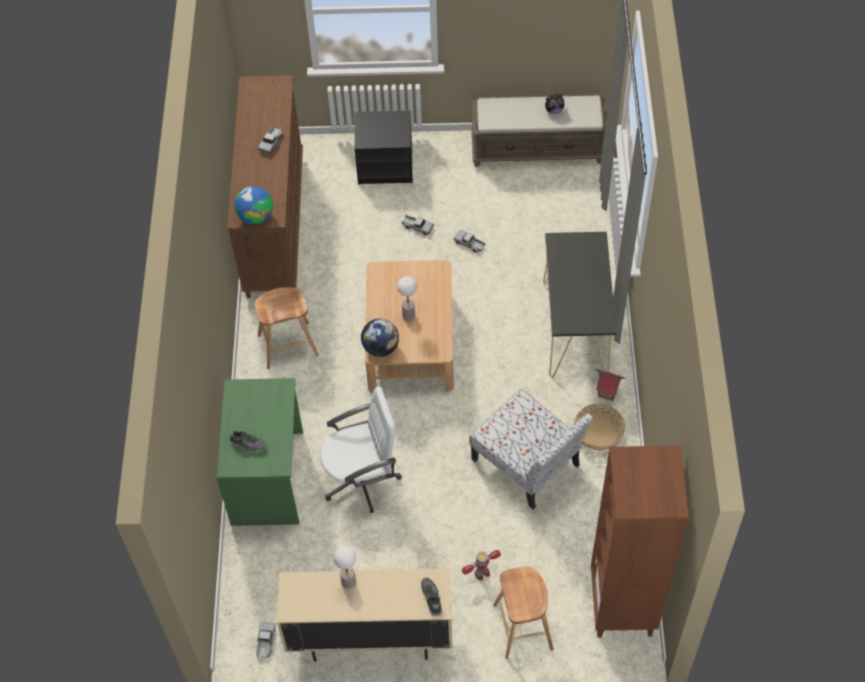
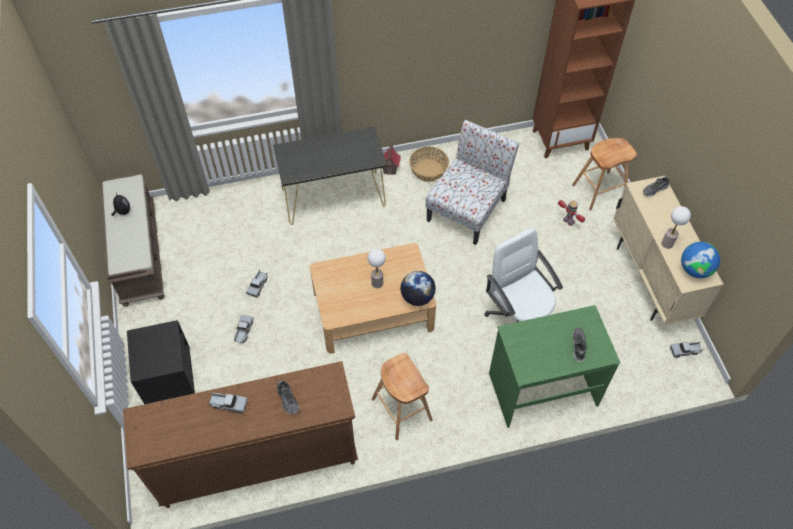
camera: 105 degrees left, 0 degrees up
(256, 217) = (334, 391): globe -> globe (694, 269)
(260, 183) = (288, 400): none -> shoe

